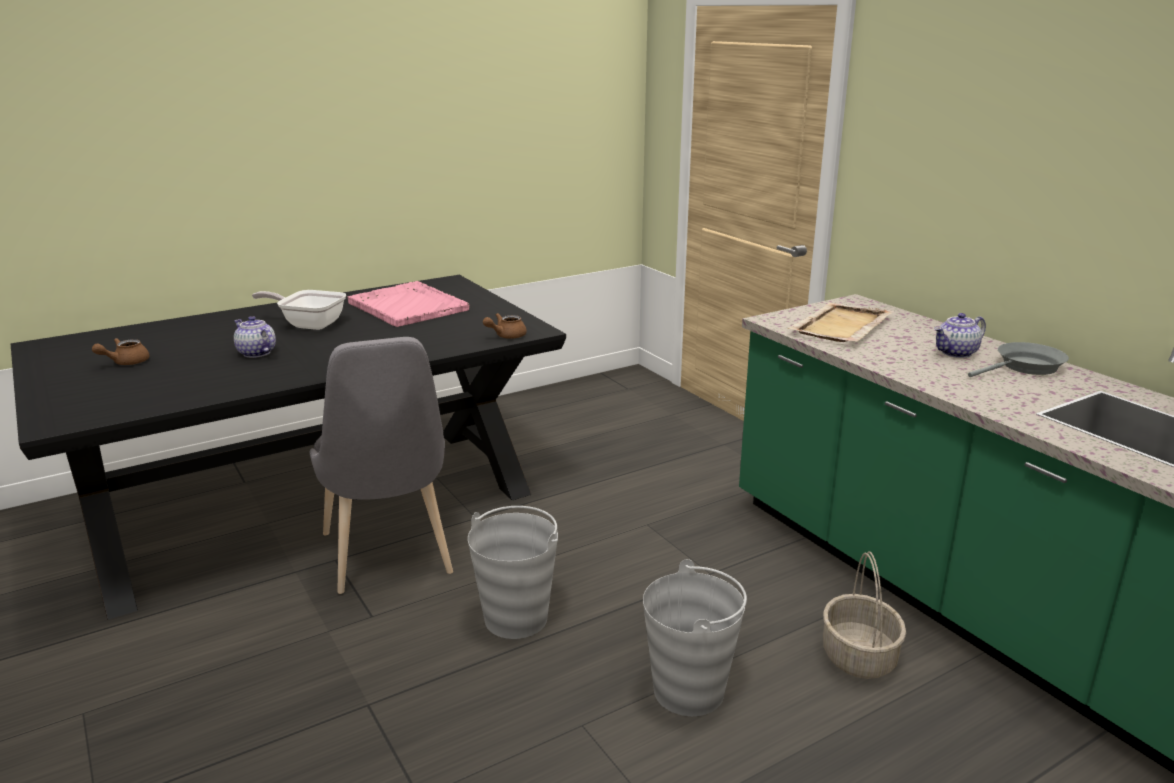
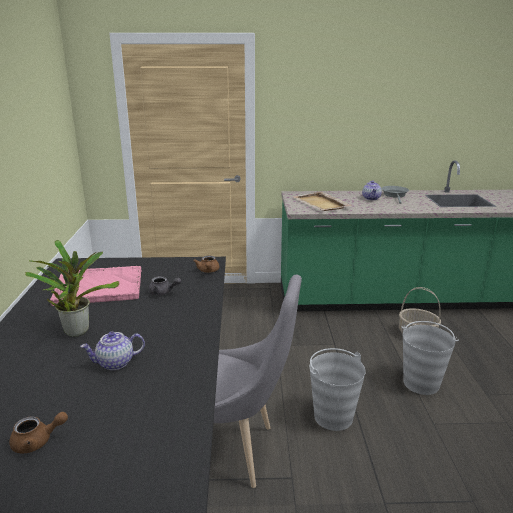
camera: 60 degrees left, 0 degrees up
(125, 362) = (37, 442): brown teapot -> brown teapot turned 90 degrees counterclockwise
(309, 324) = (77, 329): frying pan -> potted plant
(422, 332) = (163, 292): none -> grey teapot

